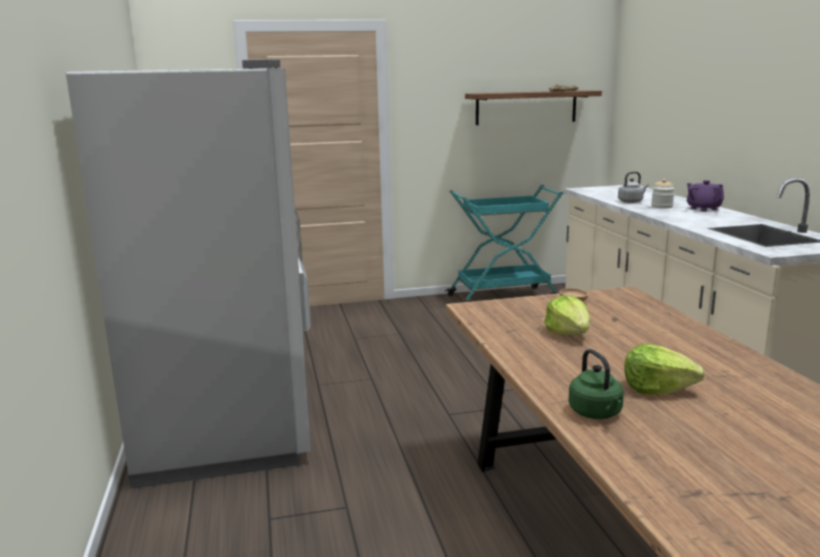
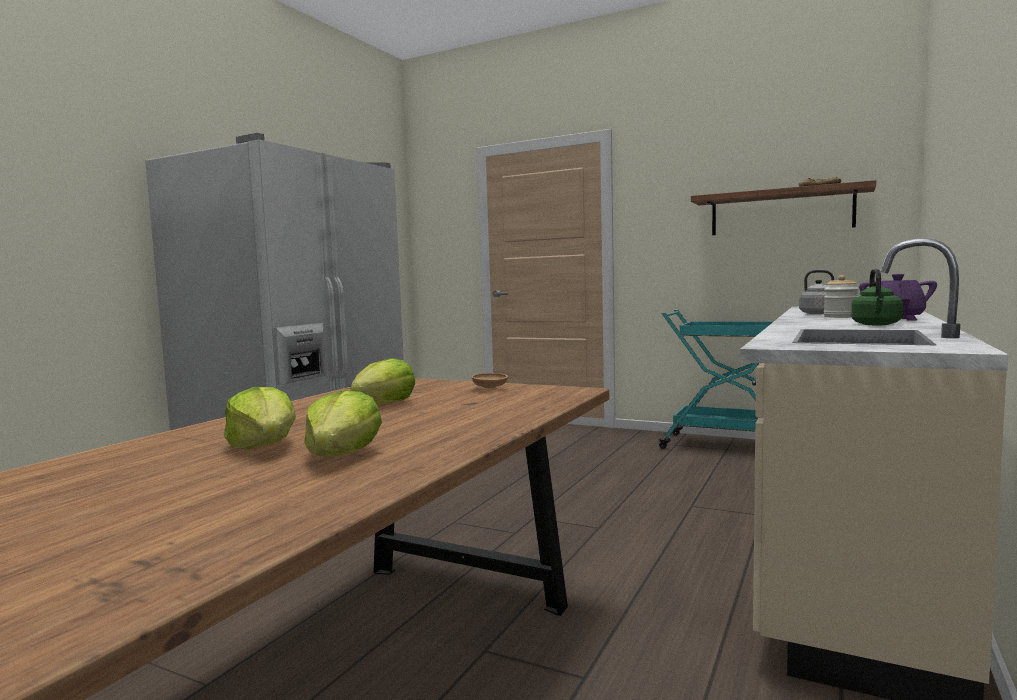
camera: 40 degrees right, 10 degrees down
(596, 413) = (153, 447): green kettle -> green kettle (876, 324)
(718, 379) = (342, 455): none -> lettuce

